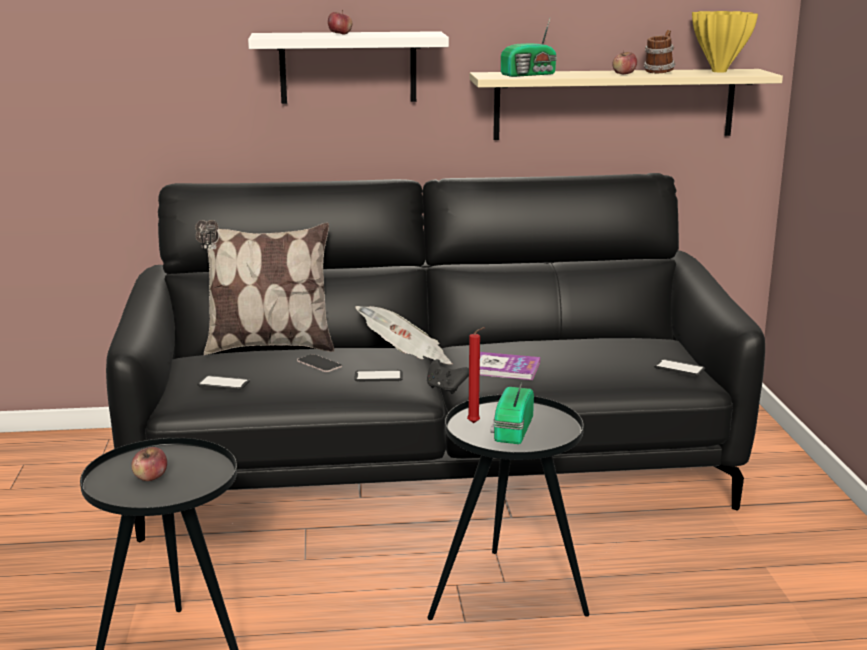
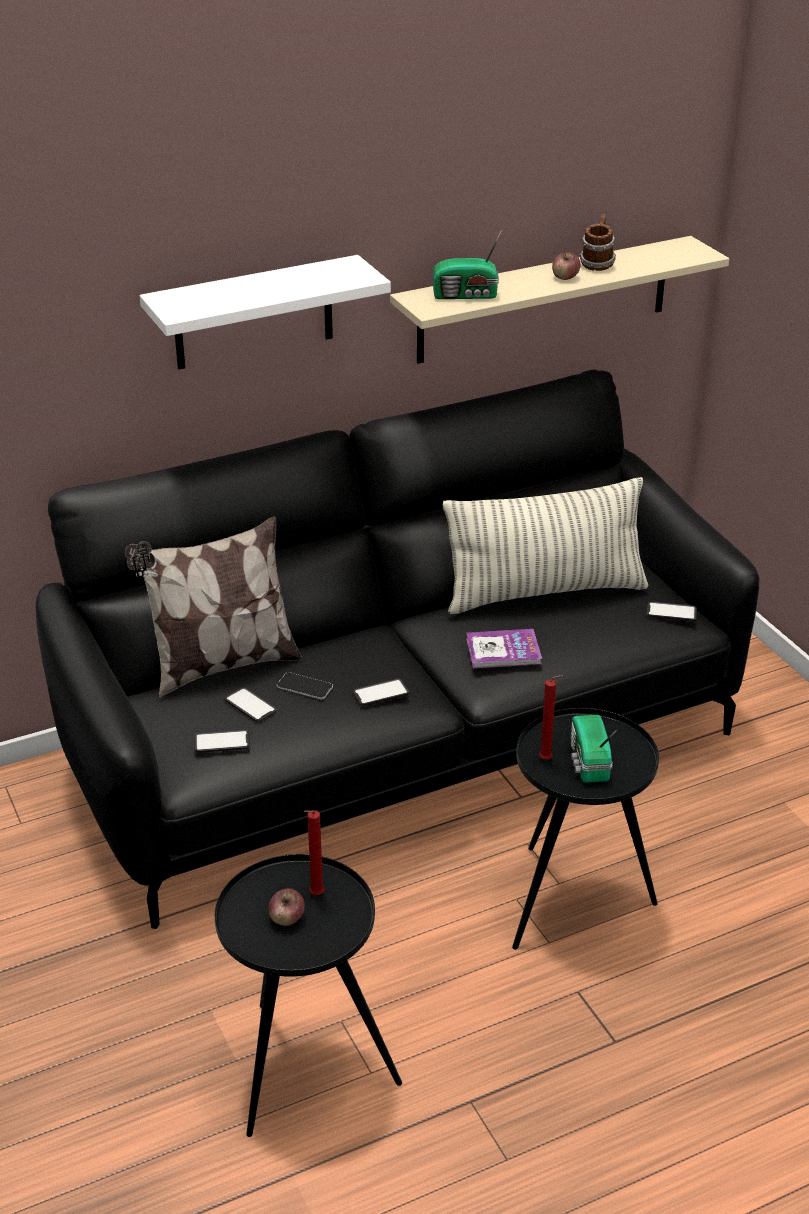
camera: 20 degrees left, 15 degrees up
(189, 468) = (315, 895): none -> red candle
(266, 367) = (250, 705): none -> phone
(340, 34) = (258, 289): apple -> none
(406, 359) = (382, 651): newspaper -> none
(445, 389) = (454, 691): black game controller -> none
(530, 74) = (467, 295): radio -> radio turned 45 degrees clockwise
(571, 343) = (544, 592): none -> pillow
(719, 71) = (658, 253): yellow vase -> none

